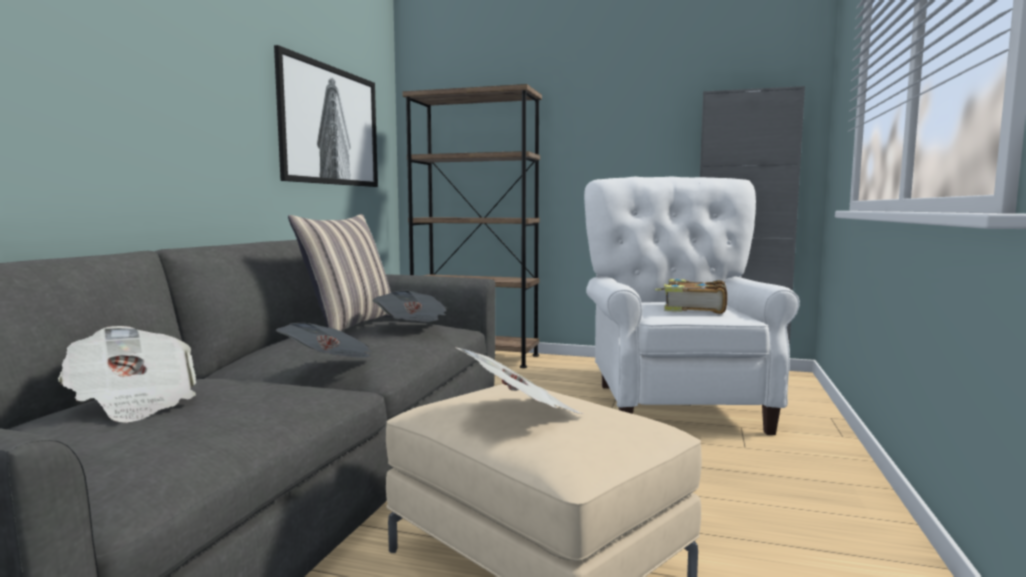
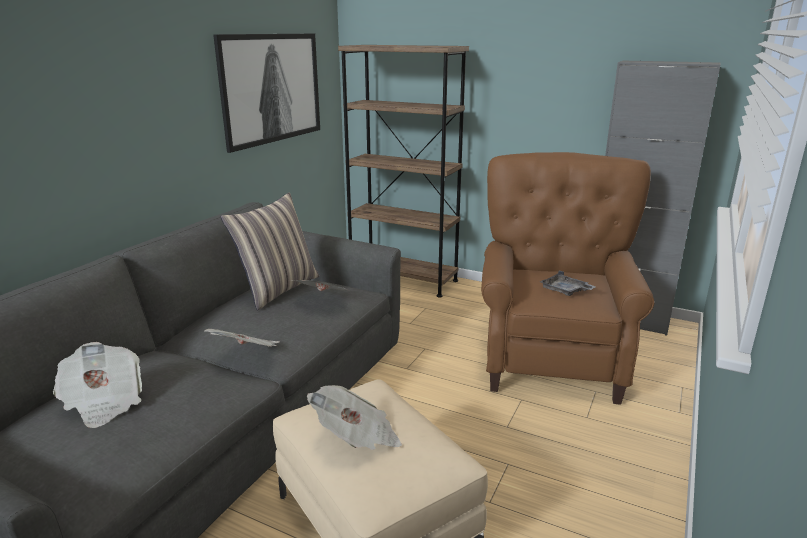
camera: 10 degrees right, 15 degrees up
(675, 404) = (550, 357): white armchair -> brown armchair
(693, 308) = (565, 291): book -> grey tray

